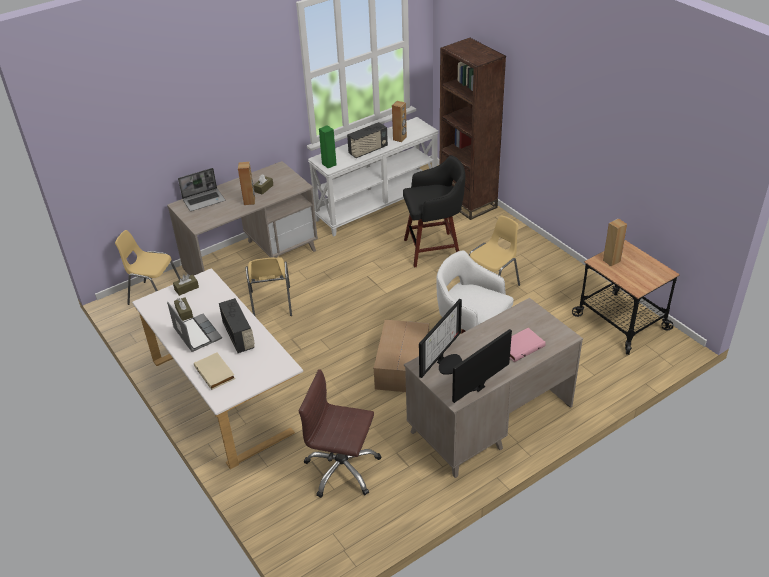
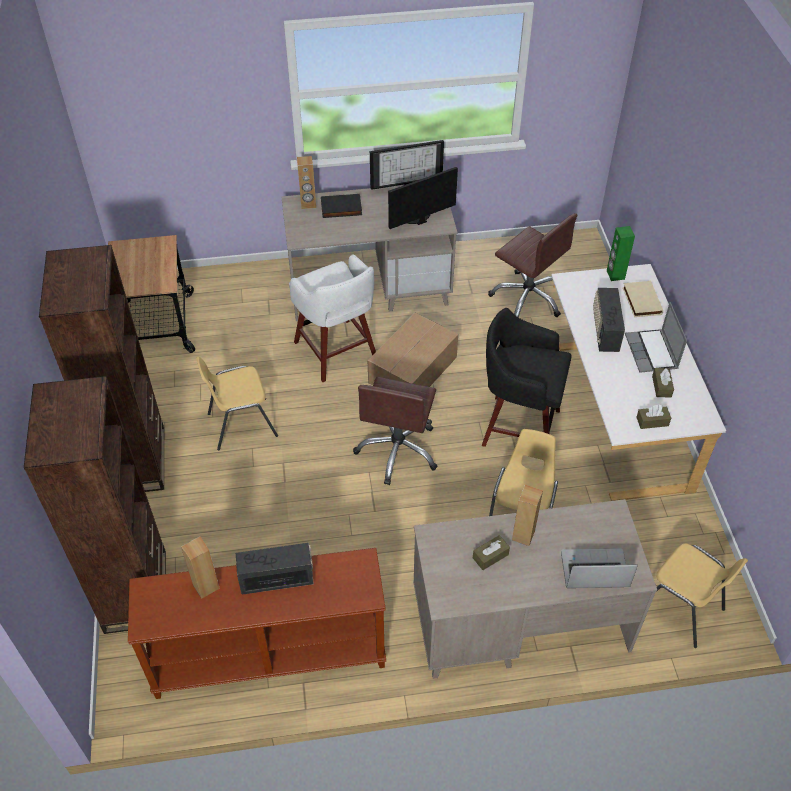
camera: 155 degrees left, 10 degrees up
(329, 164) = (359, 572): green speaker -> green speaker (615, 275)
(375, 311) = (398, 450): none -> brown office chair
(377, 205) = (268, 656): white console table -> brown console table
(434, 249) = (258, 517): black stool -> black stool (518, 426)
(520, 346) = (341, 209): pink book -> black book
(533, 248) = (137, 461): none -> brown bookcase
(611, 261) = (150, 280): brown speaker -> brown speaker (308, 204)

